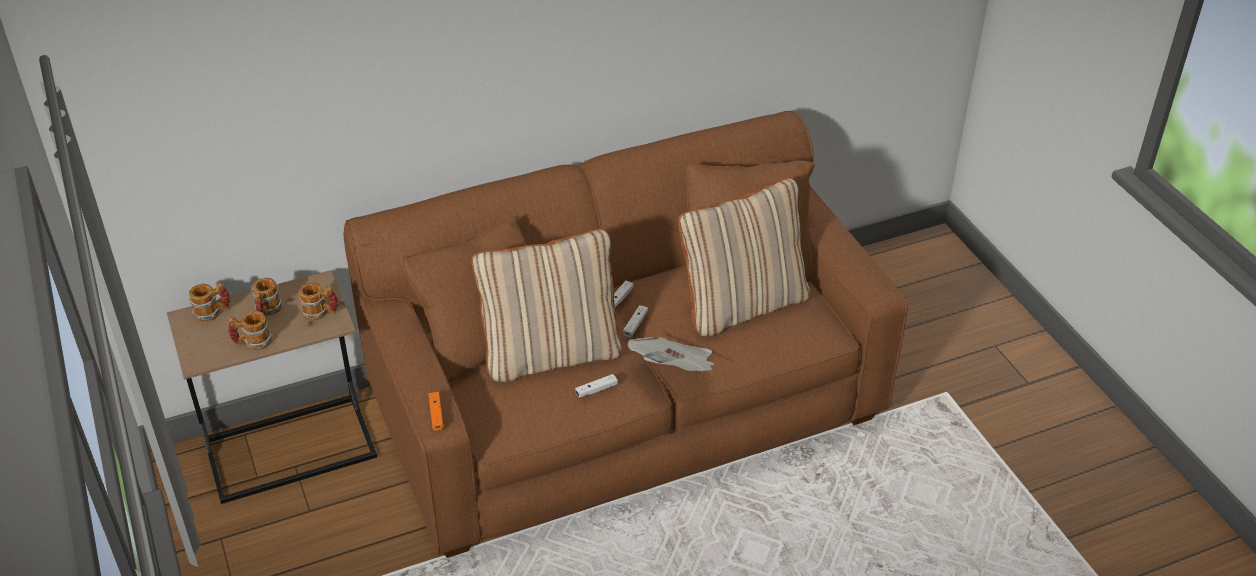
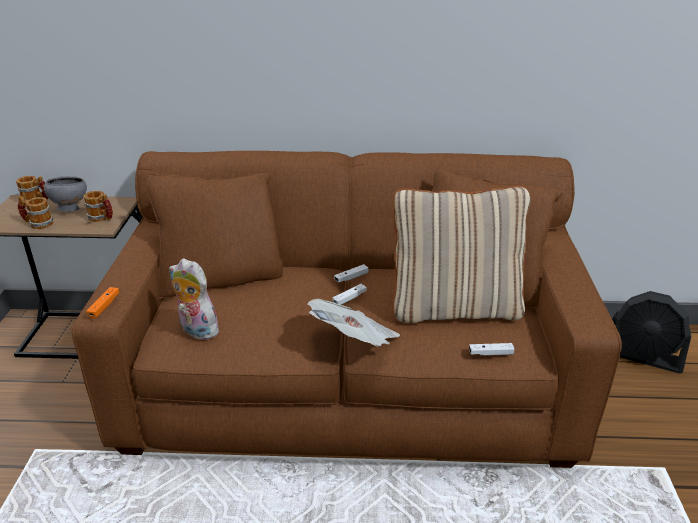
camera: 25 degrees right, 10 degrees down
(267, 311) = (70, 209): mug -> grey bowl
(517, 408) = (196, 330): none -> plush toy
(551, 353) = (259, 298): beige pillow -> none
(596, 390) = (273, 336): white game controller -> white game controller (490, 353)
(892, 282) = (642, 356): none -> black fan

